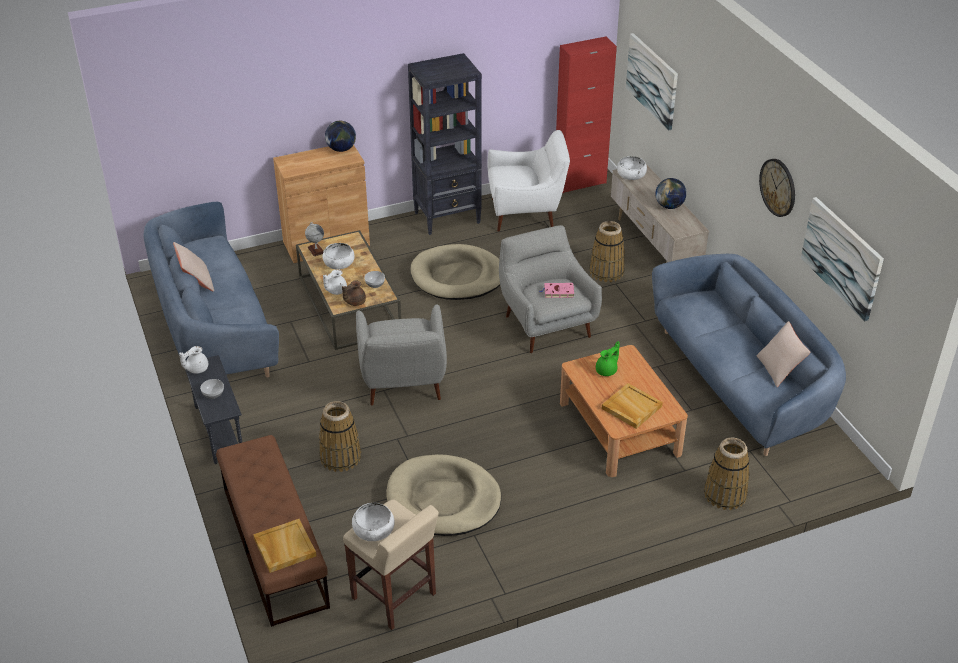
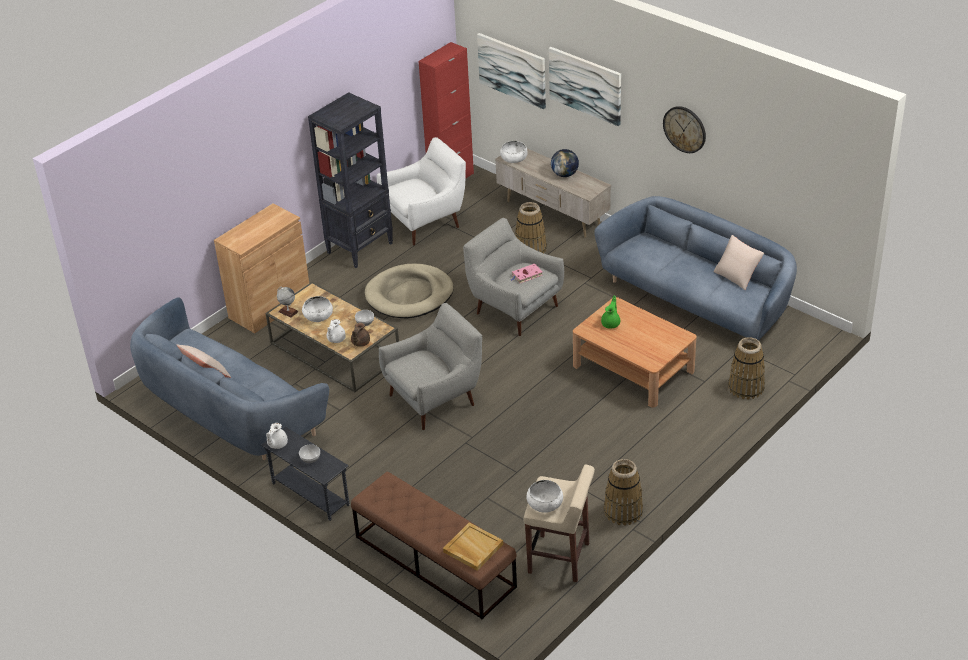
camera: 25 degrees left, 0 degrees up
(340, 457) = (431, 474): basket -> basket (623, 511)
(341, 149) = (270, 213): globe -> none
(403, 384) = (435, 398): grey armchair -> grey armchair turned 90 degrees counterclockwise
(443, 499) = (540, 473): beige dog bed -> none
(631, 407) = (650, 344): beige tray -> none
(842, 257) = (766, 169): picture -> picture (585, 85)

